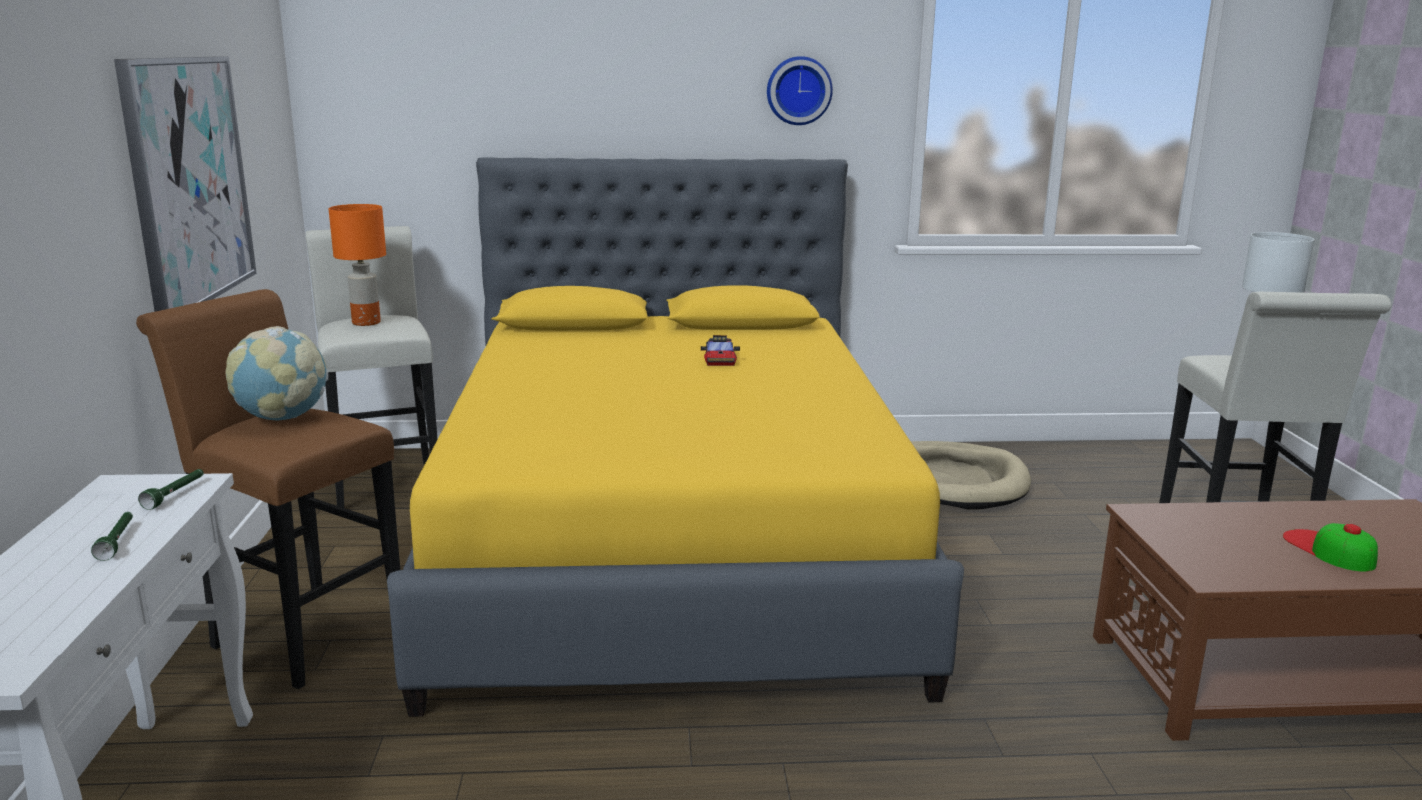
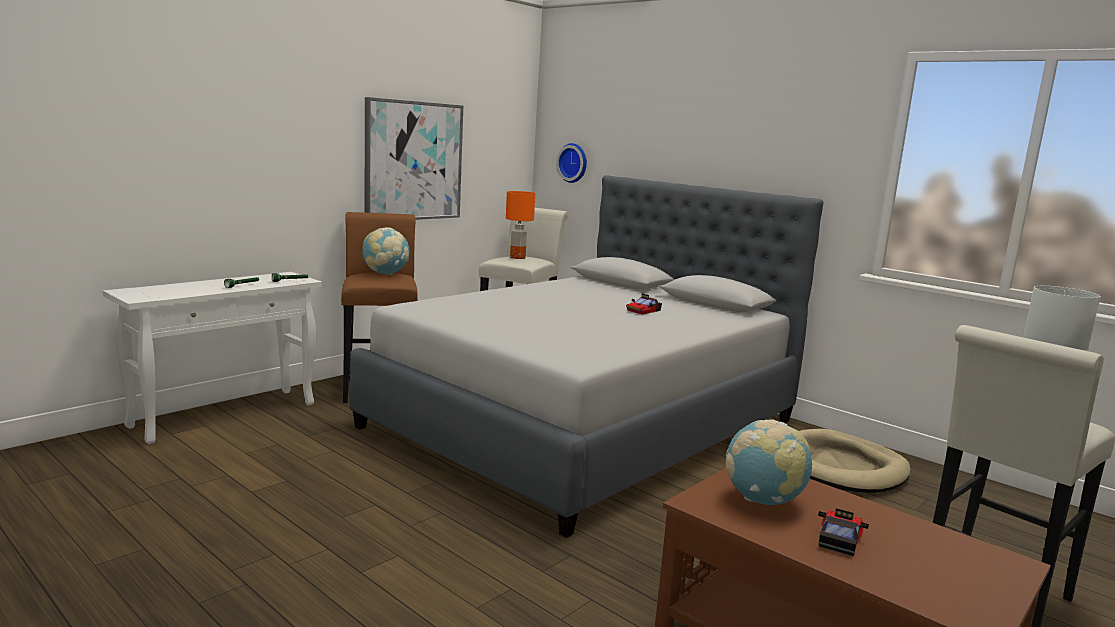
camera: 45 degrees right, 5 degrees down
(671, 547) = (585, 423): yellow bed -> grey bed
(798, 90) = (801, 146): wall clock -> wall clock (574, 163)
(1225, 544) = (763, 500): none -> globe
(1328, 550) = (839, 537): cap -> toy car

